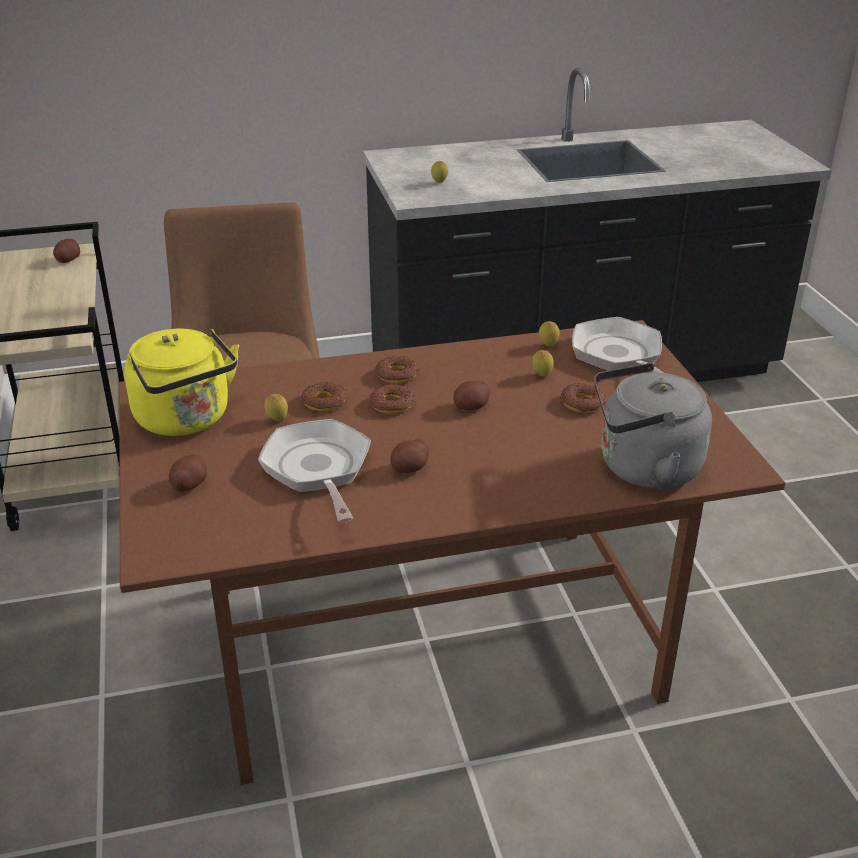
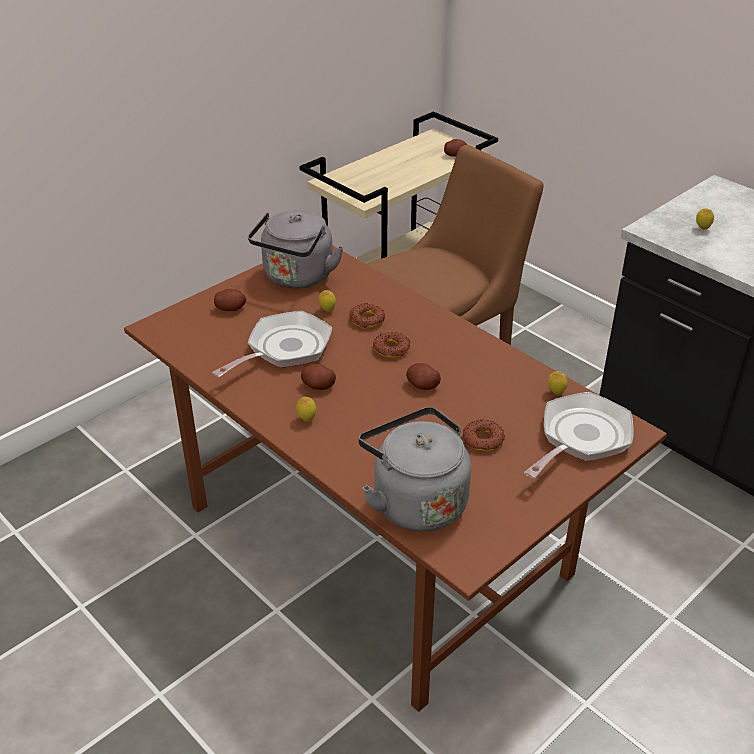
camera: 60 degrees right, 5 degrees up
(186, 420) = (297, 278): yellow kettle -> grey kettle
(397, 374) = (433, 336): donut -> none
(541, 376) = (504, 405): lemon -> lemon (306, 419)

